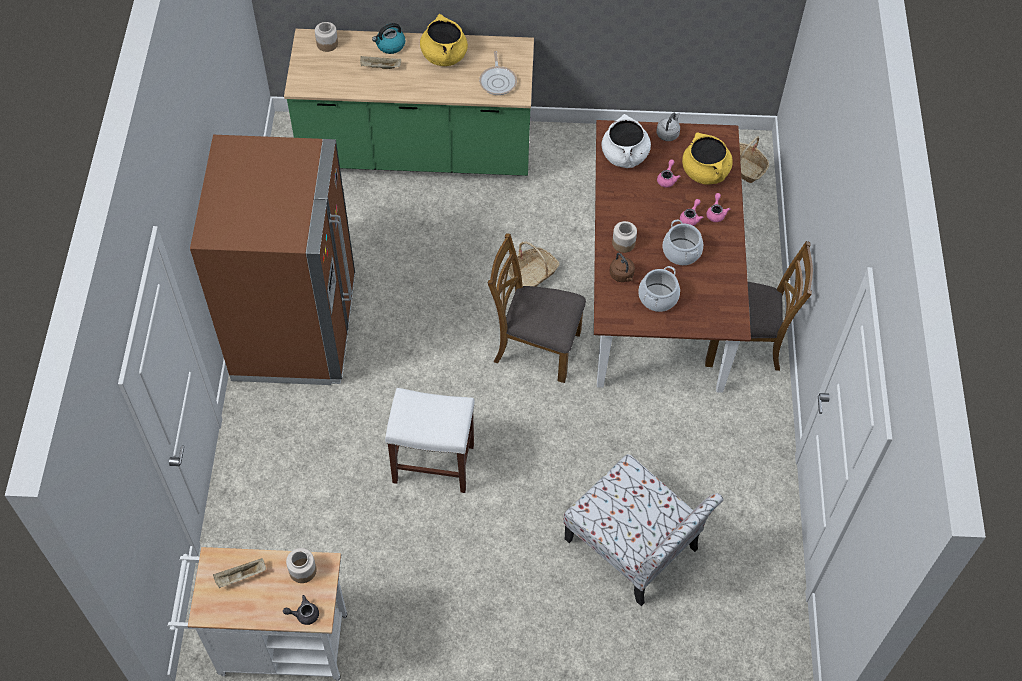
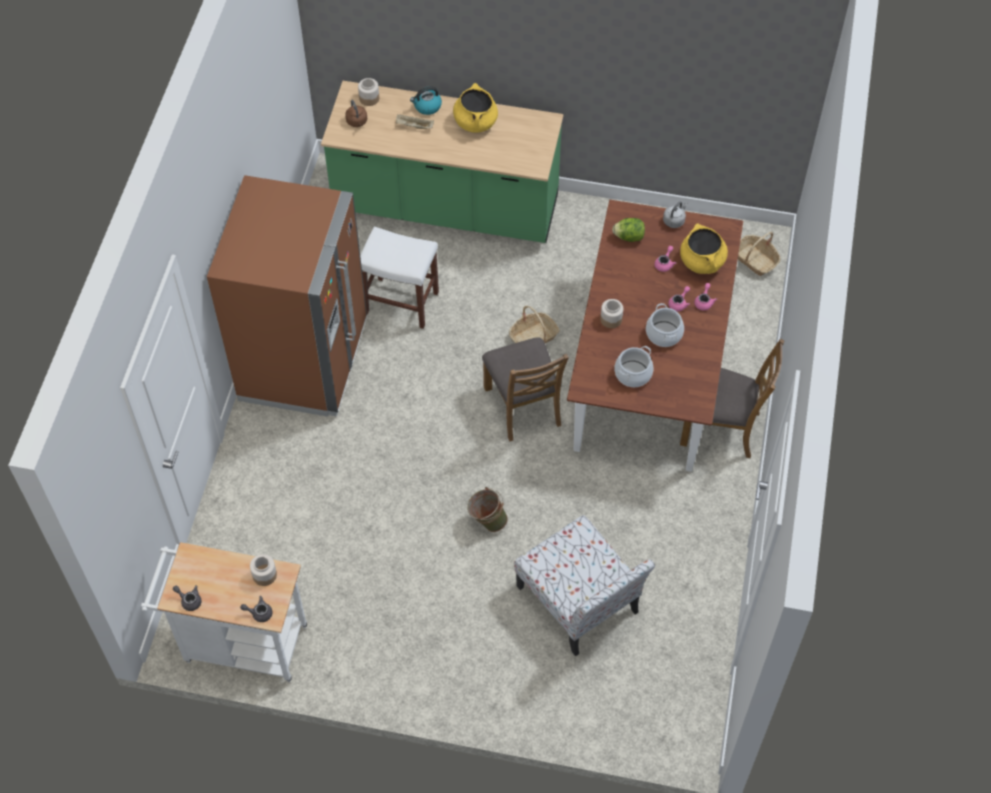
camera: 10 degrees right, 0 degrees up
(222, 611) = (189, 600): none -> grey teapot
(240, 577) = (209, 573): beige tray -> none
(435, 463) = (410, 500): white stool -> white stool (402, 302)
(498, 81) = (521, 152): frying pan -> none
(520, 474) = (487, 521): none -> green bucket
(536, 347) = (523, 406): brown chair -> brown chair turned 135 degrees counterclockwise
(622, 275) = (603, 349): brown kettle -> brown kettle (357, 122)
(624, 156) = (629, 237): white cooking pot -> lettuce

